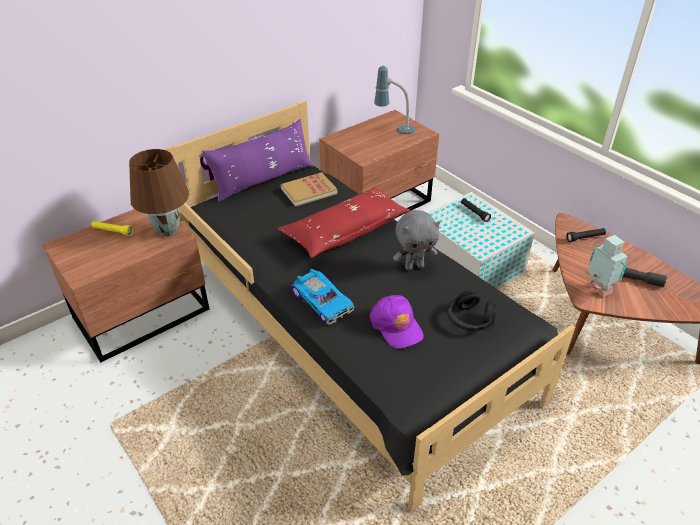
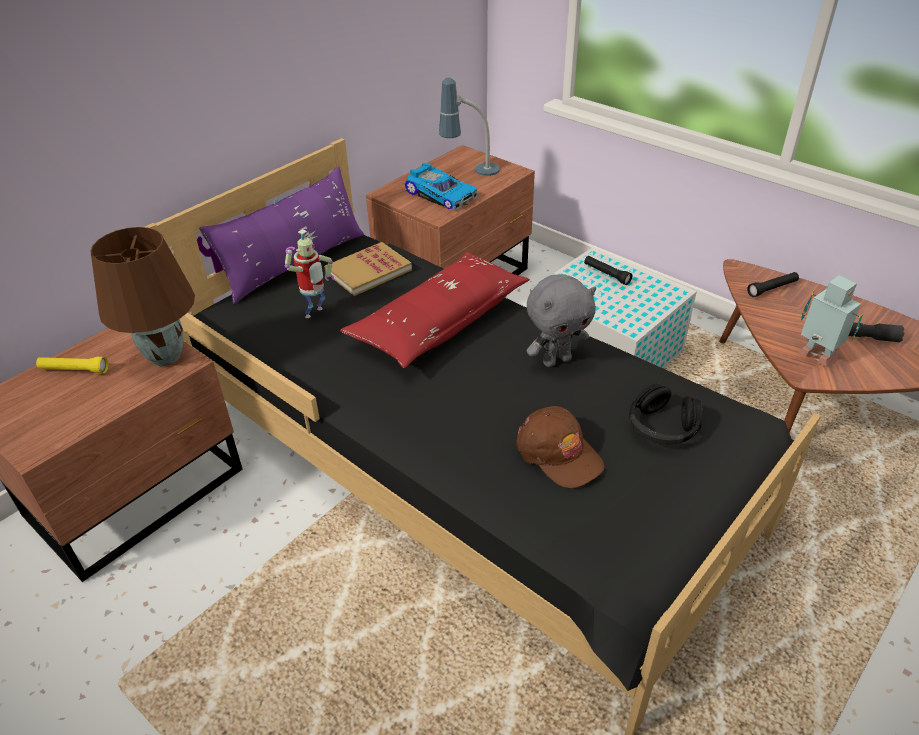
camera: 10 degrees left, 0 degrees up
(267, 215) = (316, 314): none -> toy robot
(323, 301) = (436, 431): toy car -> toy car (442, 194)
(396, 326) = (558, 453): purple cap -> brown cap

